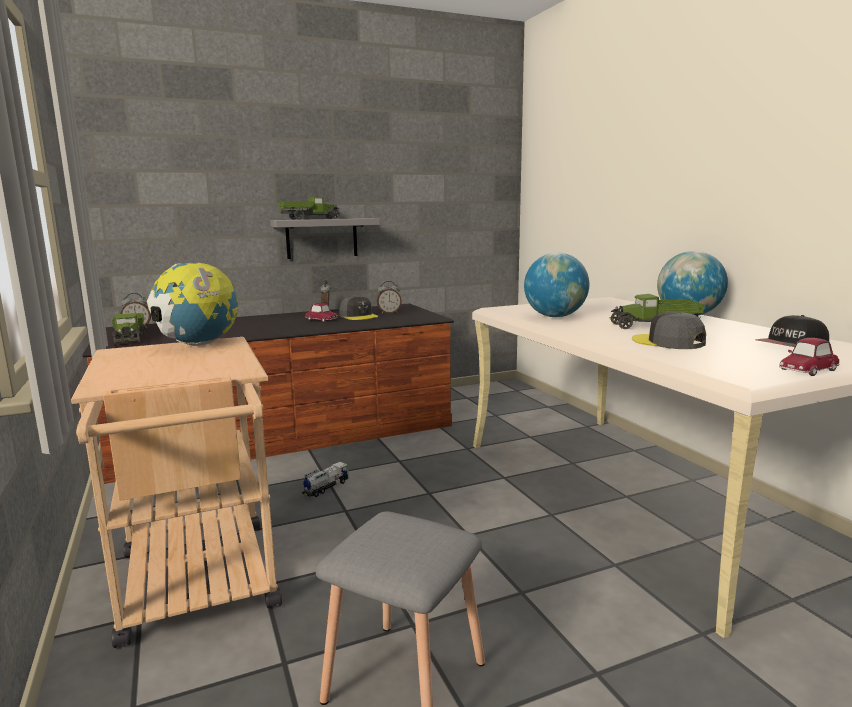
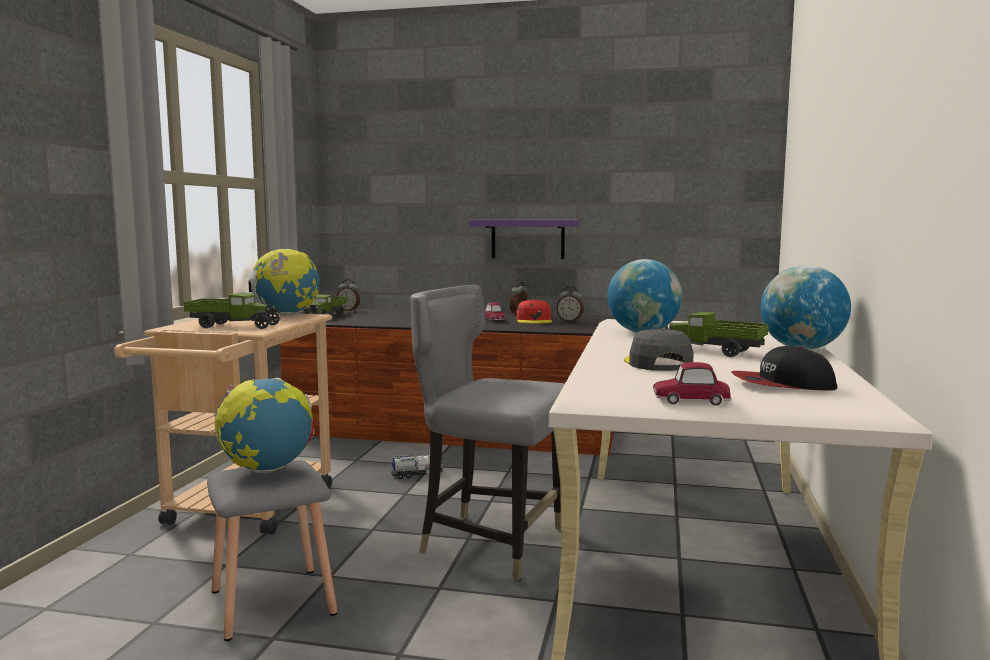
camera: 35 degrees right, 5 degrees down
(309, 219) = (510, 219): toy truck -> toy truck (233, 326)
(322, 238) = (527, 239): grey shelf -> purple shelf
(358, 316) = (534, 320): grey cap -> red cap
(392, 536) = (267, 470): none -> globe
(492, 532) = (492, 542): none -> grey chair

